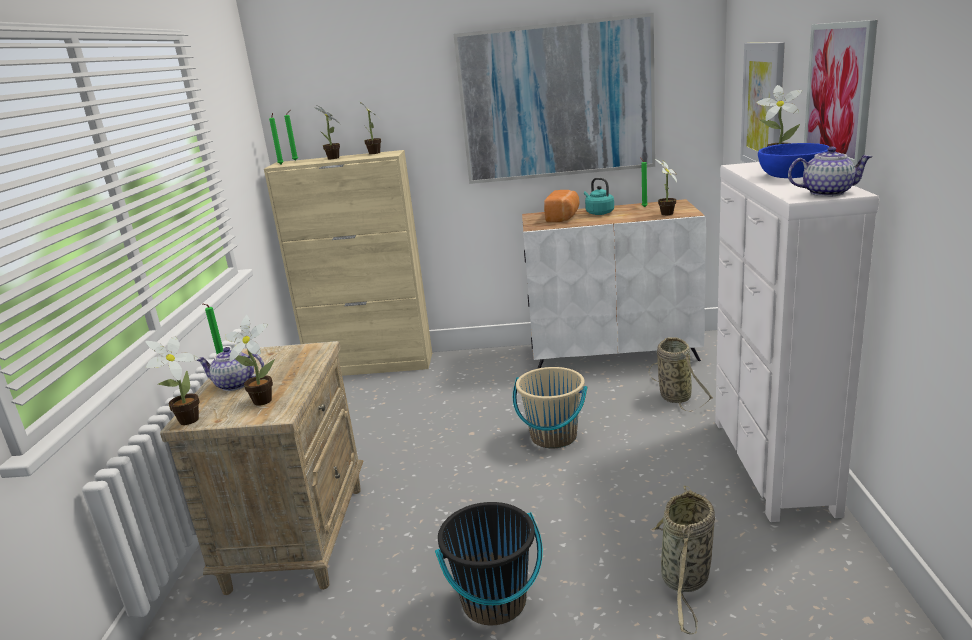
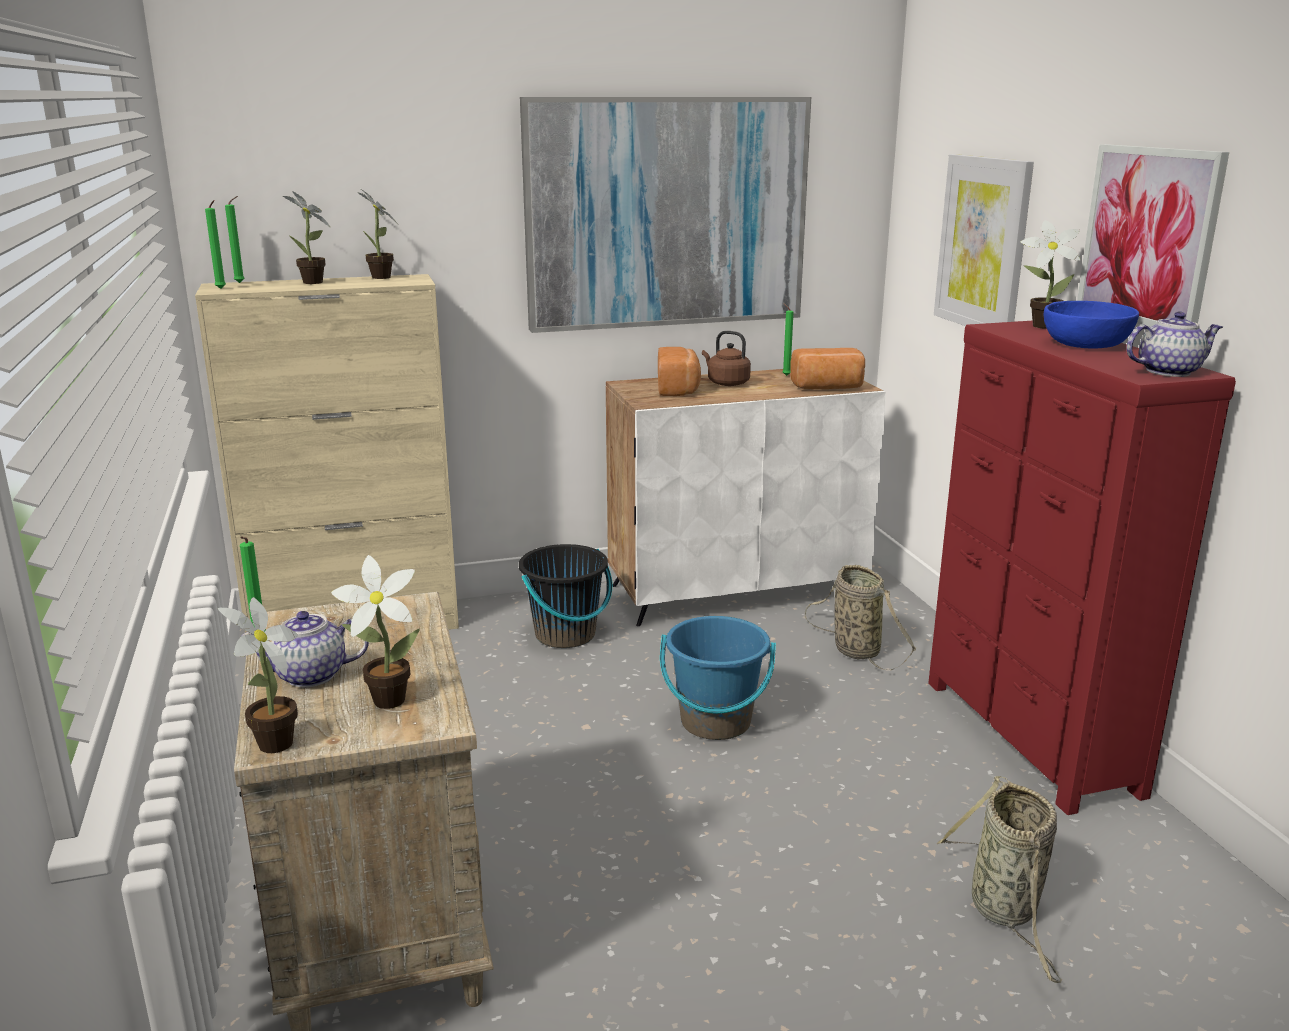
camera: 20 degrees left, 0 degrees up
(494, 602) = (762, 983): black bucket -> black bucket (565, 635)
(553, 437) = (715, 722): beige bucket -> blue bucket
(598, 213) = (726, 383): turquoise kettle -> brown kettle
(666, 214) = (828, 387): potted plant -> bread
(770, 465) = (1027, 737): white dresser -> red dresser

